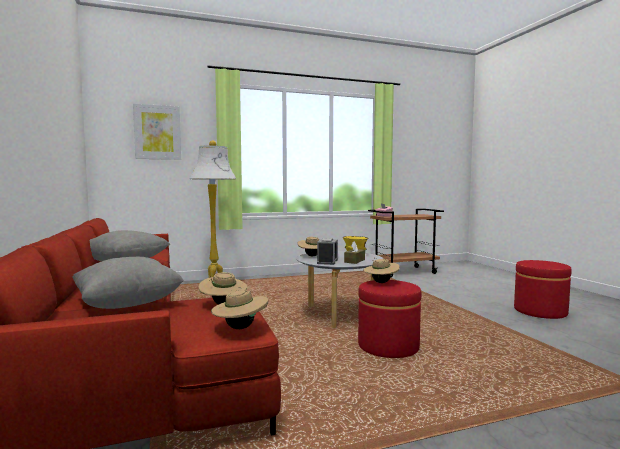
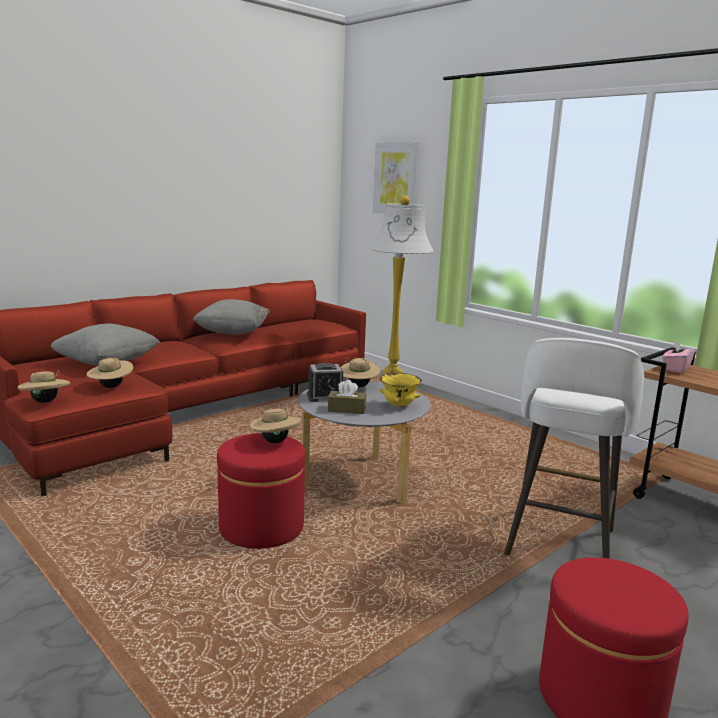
camera: 65 degrees right, 10 degrees up
(428, 294) = (559, 544): none -> white stool

